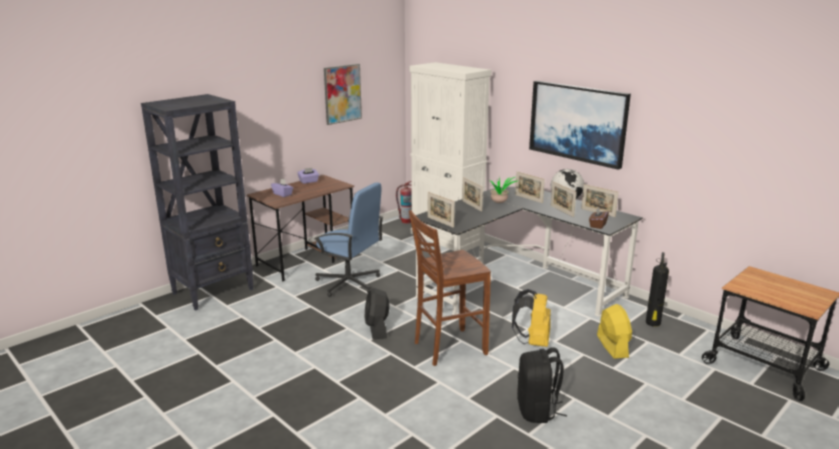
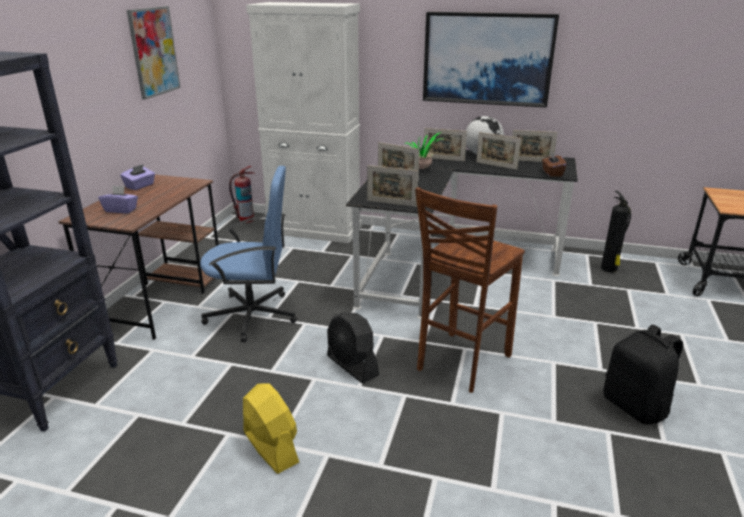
camera: 30 degrees left, 5 degrees up
(533, 342) = (535, 324): yellow backpack -> none
(612, 346) = (607, 304): yellow fan -> yellow fan (270, 447)

